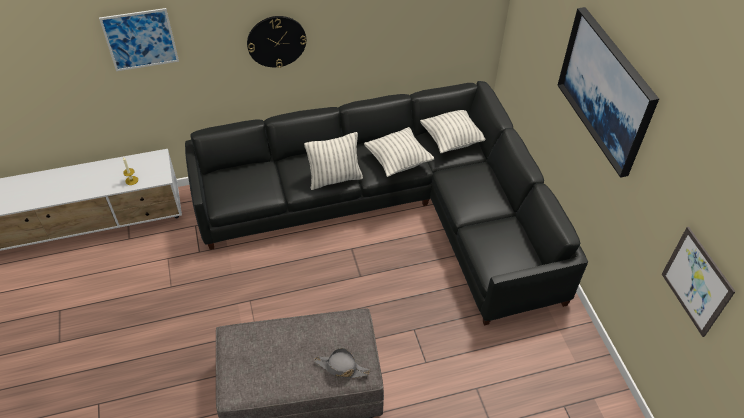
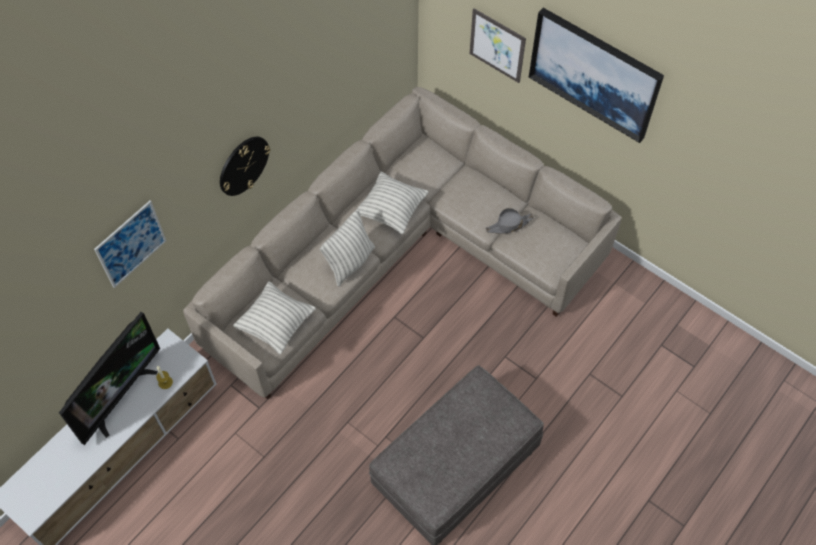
camera: 35 degrees left, 10 degrees up
(96, 173) = (120, 397): none -> television
(341, 368) = (502, 428): grey hat -> grey hat (509, 225)
(396, 209) = (402, 254): black sofa -> beige sofa
(452, 140) = (421, 161): pillow -> pillow (276, 325)
(696, 282) = (747, 203): picture -> picture (497, 45)

